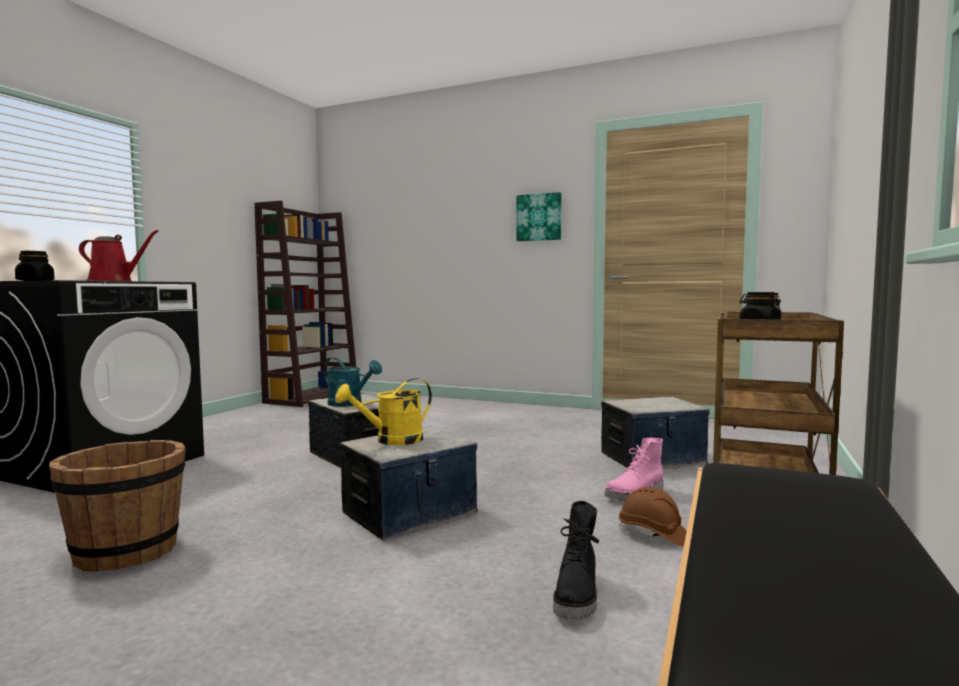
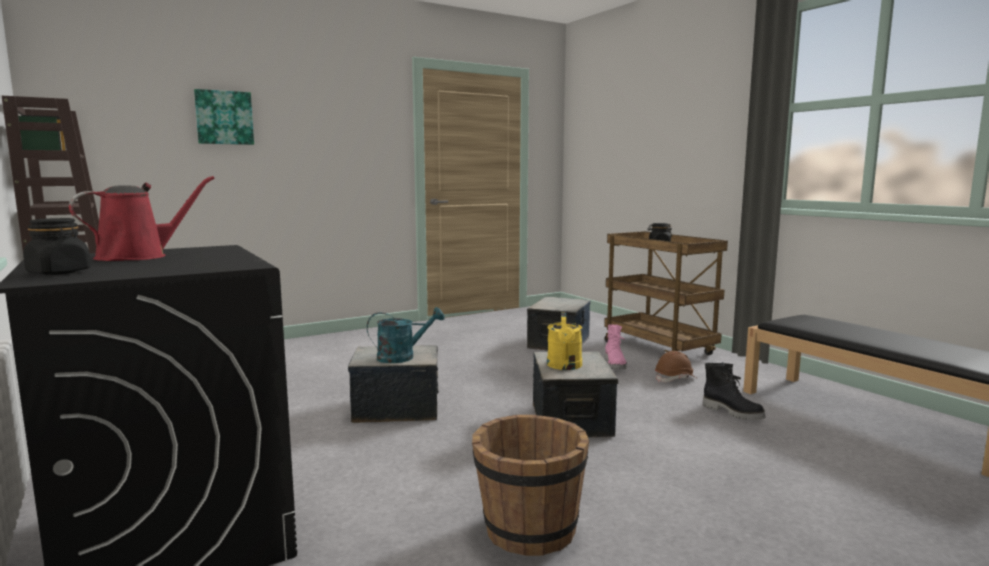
camera: 55 degrees left, 5 degrees up
(539, 217) = (363, 142): picture -> picture (224, 117)

